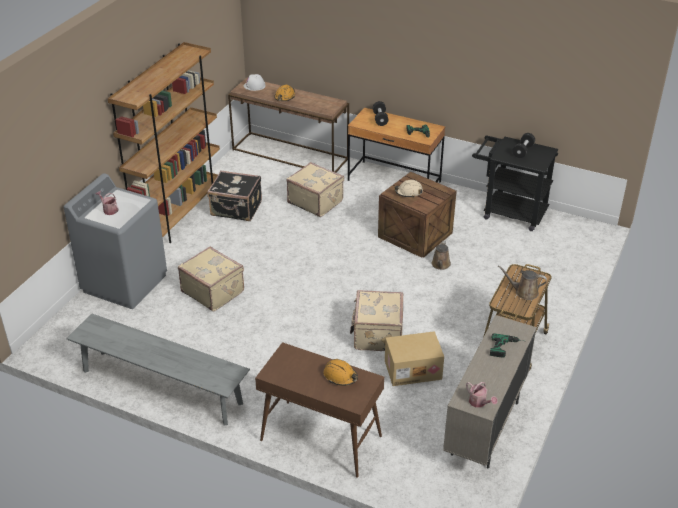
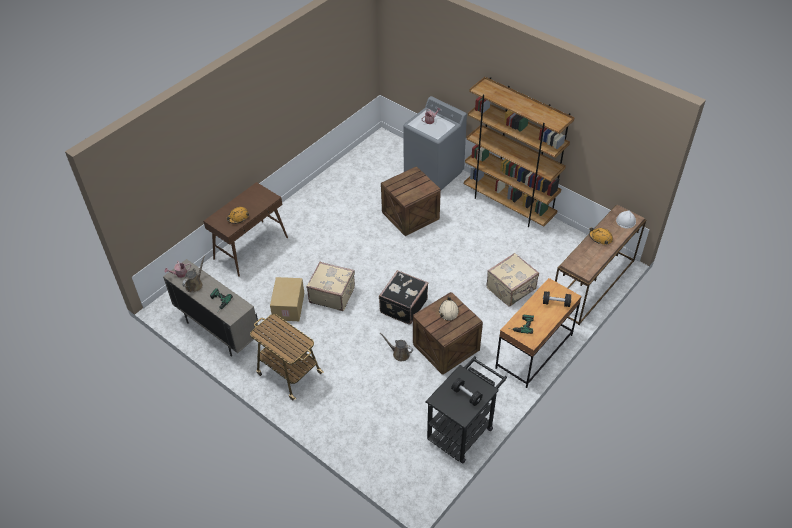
camera: 105 degrees right, 10 degrees up
(161, 387) = (326, 184): grey bench -> none
(213, 291) = (410, 215): beige suitcase -> crate
(236, 209) = (511, 238): black suitcase -> black suitcase (402, 306)
(524, 292) = (278, 338): brown watering can -> brown watering can (195, 284)

